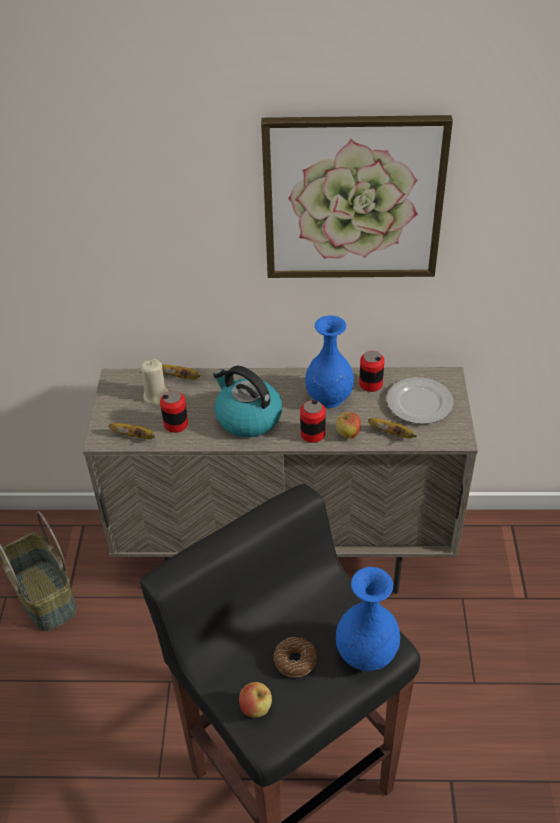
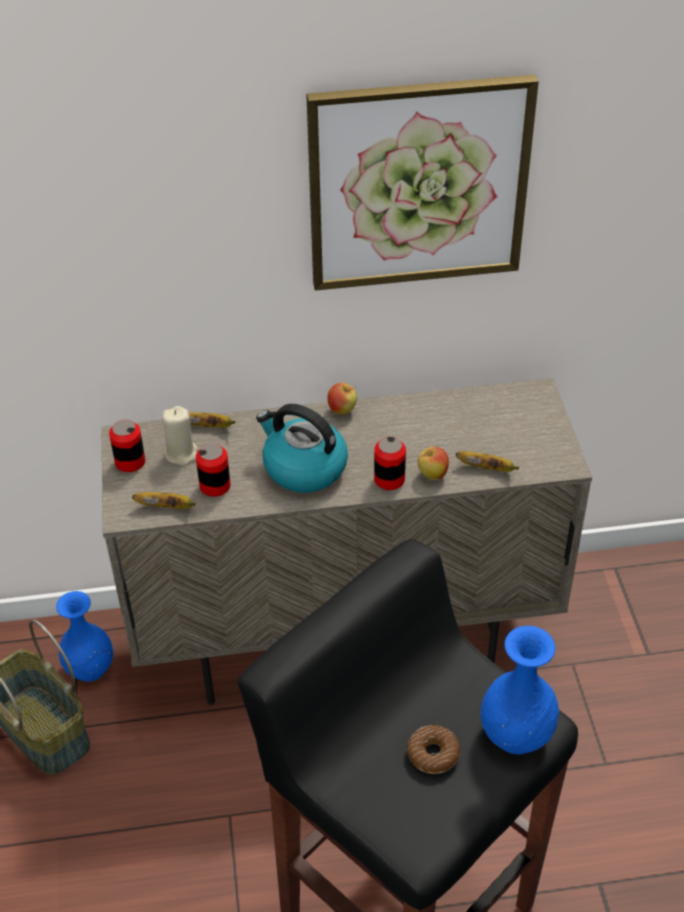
camera: 10 degrees left, 0 degrees up
(256, 709) = (399, 817): apple -> apple (342, 410)
(328, 397) = (398, 432): blue vase -> blue vase (89, 668)
(370, 384) = (446, 410): can -> can (130, 462)
(419, 404) = (510, 428): plate -> none

